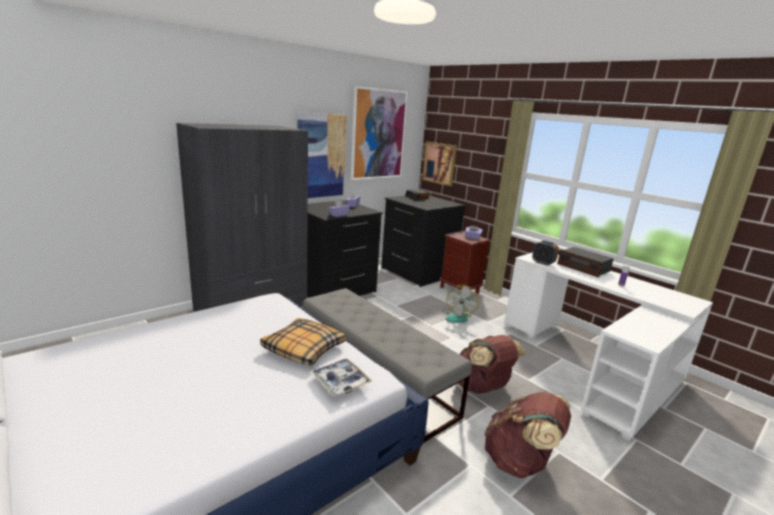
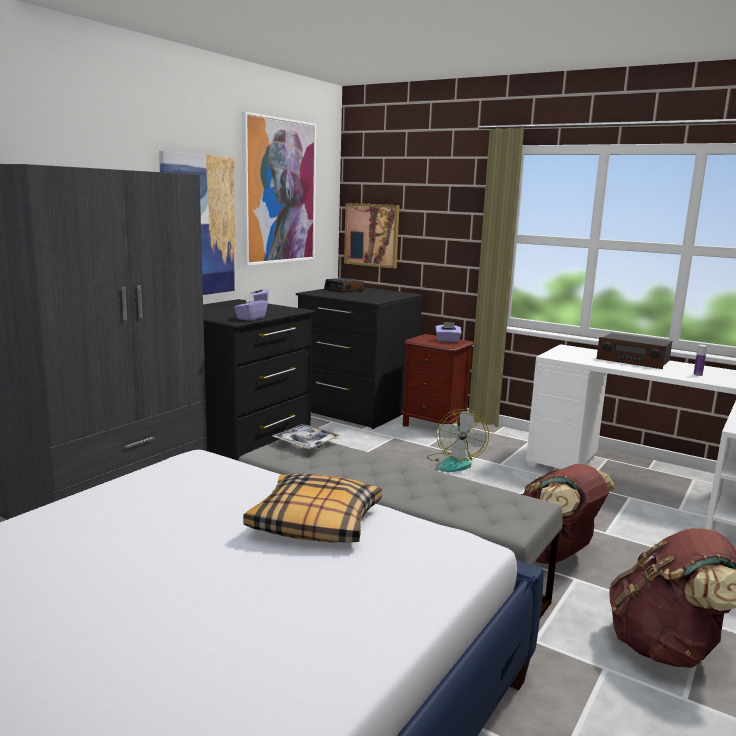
camera: 15 degrees left, 5 degrees down
(340, 382) = (419, 559): tray -> tray (306, 443)
(543, 263) = (578, 360): alarm clock -> none

